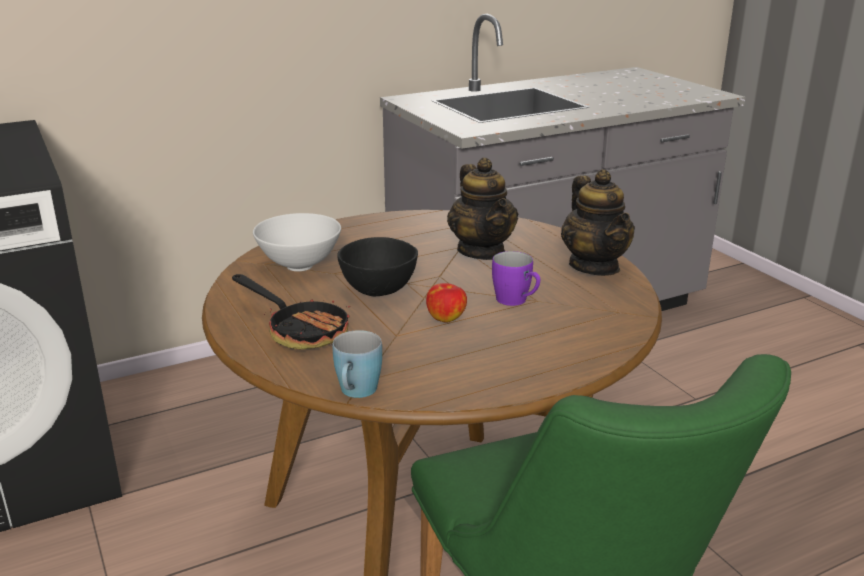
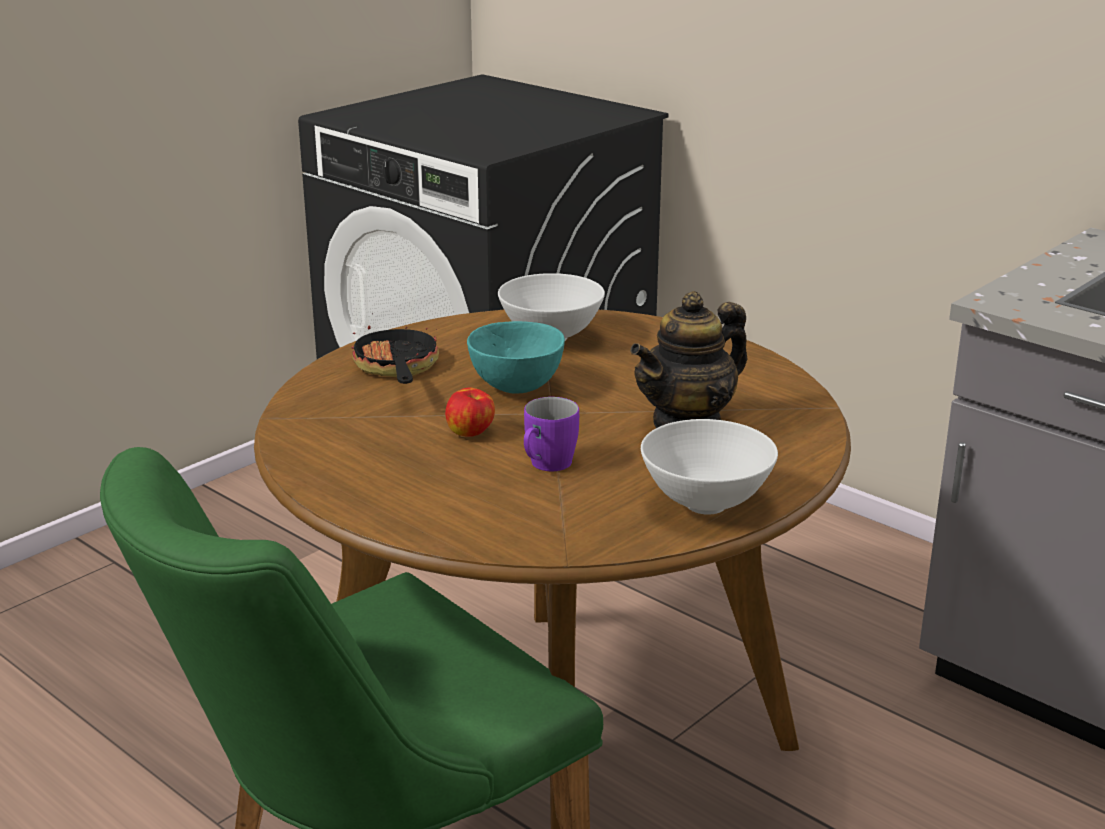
camera: 70 degrees right, 0 degrees up
(300, 330) = (396, 369): frying pan -> frying pan turned 150 degrees clockwise
(356, 393) = (280, 418): blue mug -> none
(380, 291) = (516, 388): black bowl -> turquoise bowl
(595, 266) = (707, 505): teapot -> white bowl

